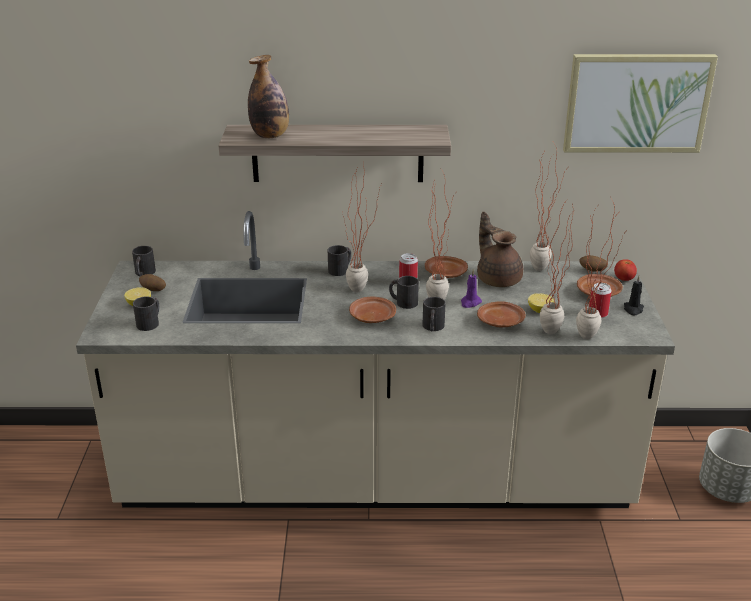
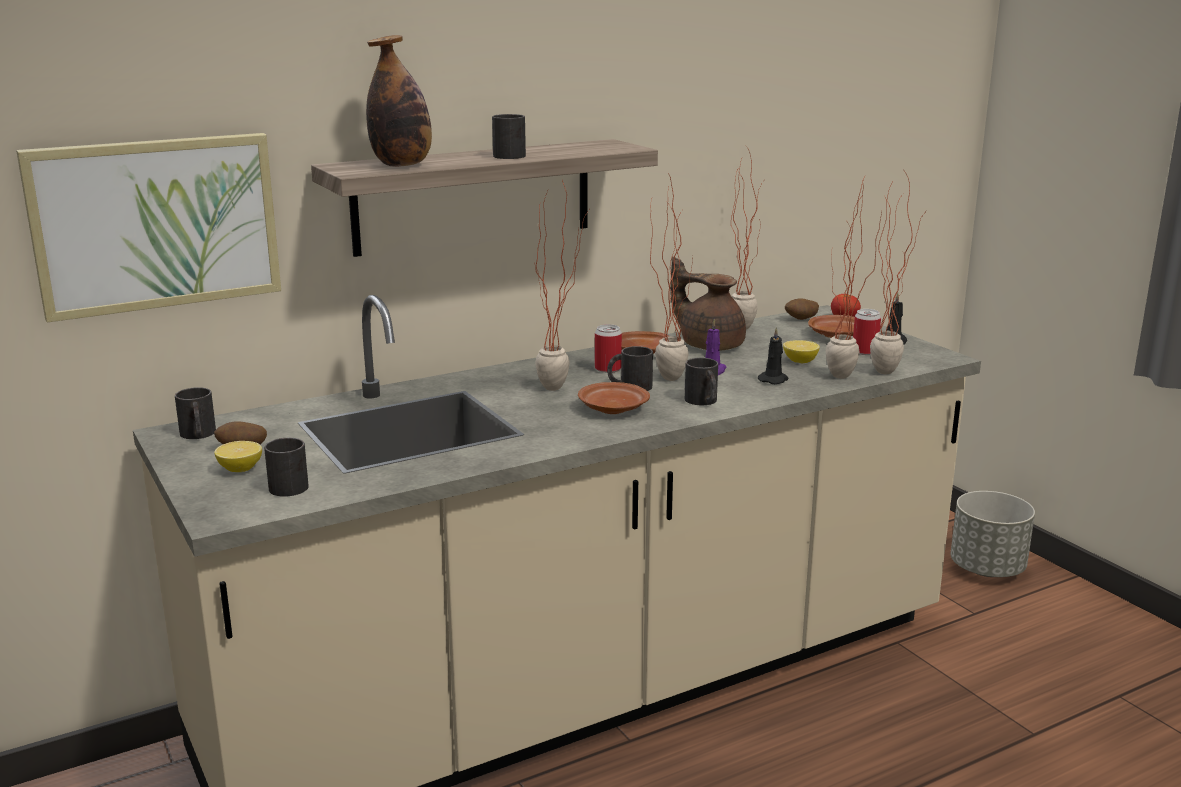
camera: 30 degrees left, 10 degrees down
(341, 269) = (500, 373): black mug -> black mug (511, 155)
(501, 322) = (773, 380): brown plate -> black candle
(637, 103) = (819, 93): picture -> picture (156, 224)

